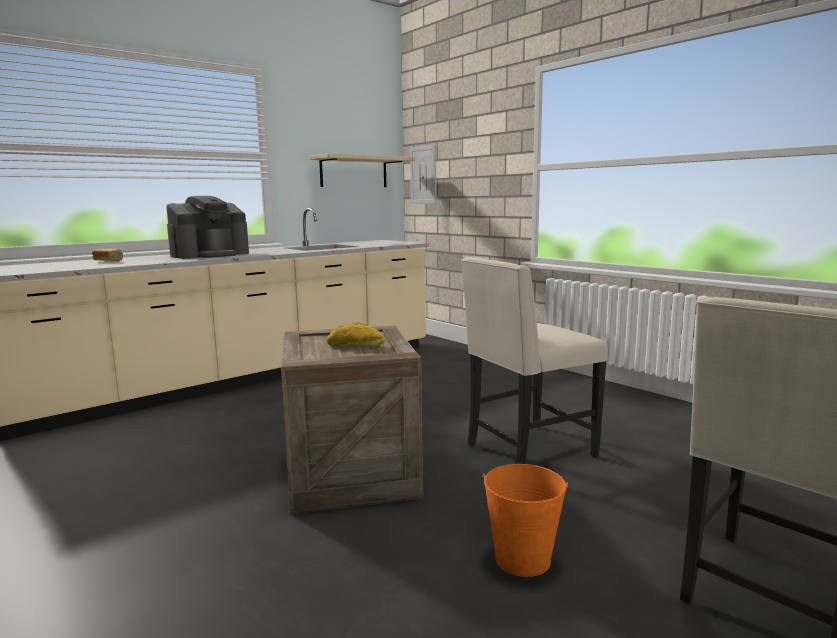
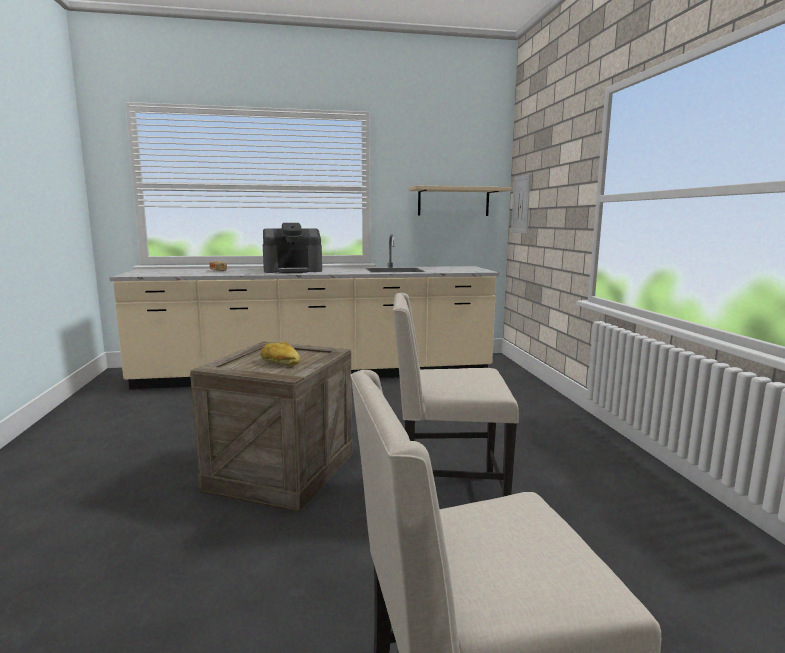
camera: 30 degrees right, 0 degrees up
(522, 559) = (296, 598): orange bucket -> none

